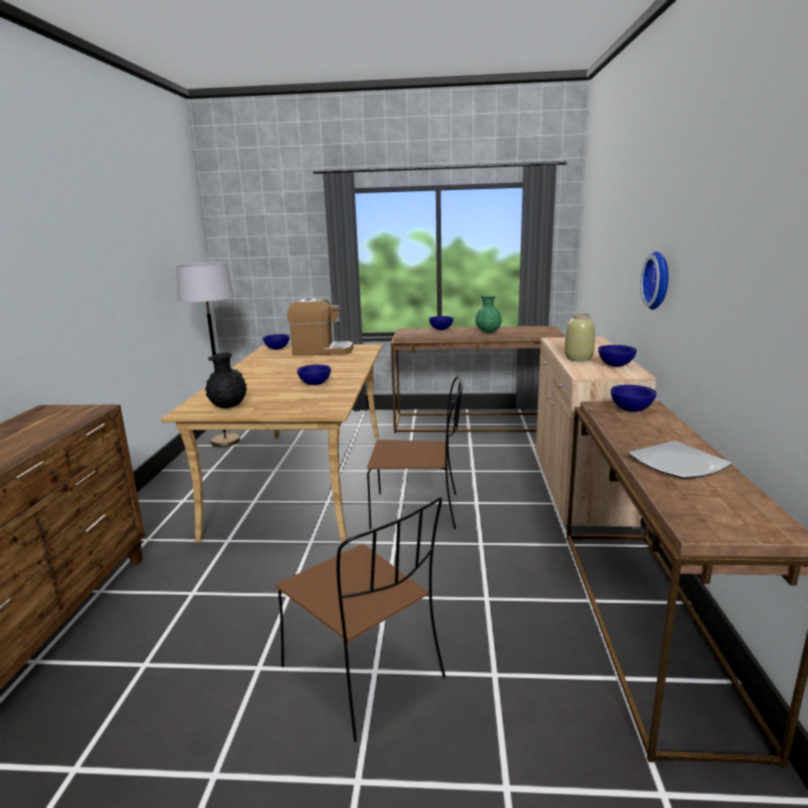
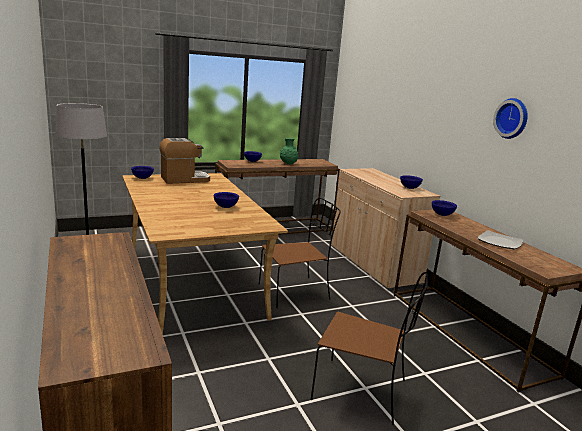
camera: 30 degrees left, 0 degrees up
(228, 407) = (191, 228): black vase -> none
(578, 359) = (384, 184): beige vase -> none
(659, 280) = (439, 139): wall clock -> wall clock (512, 118)

